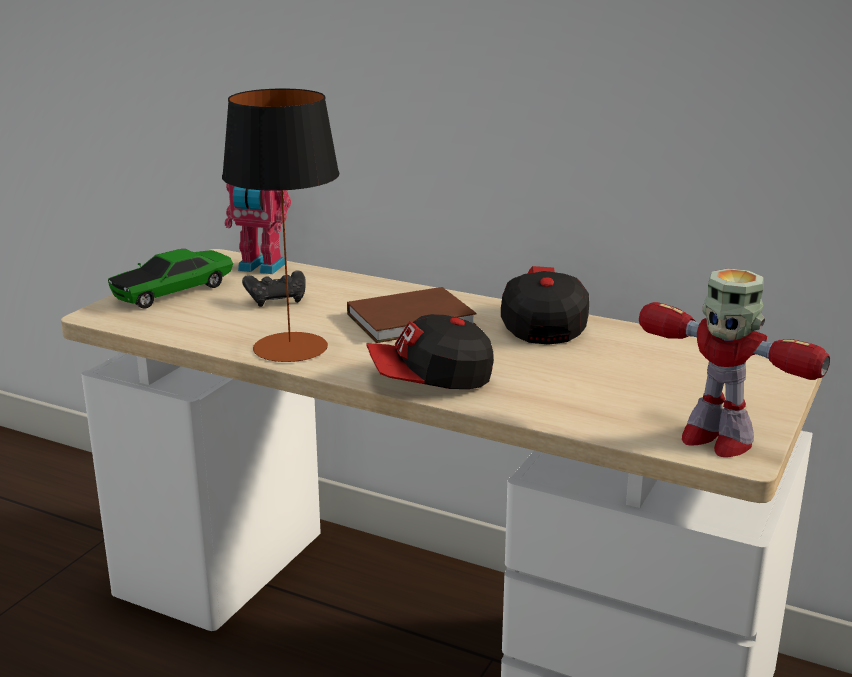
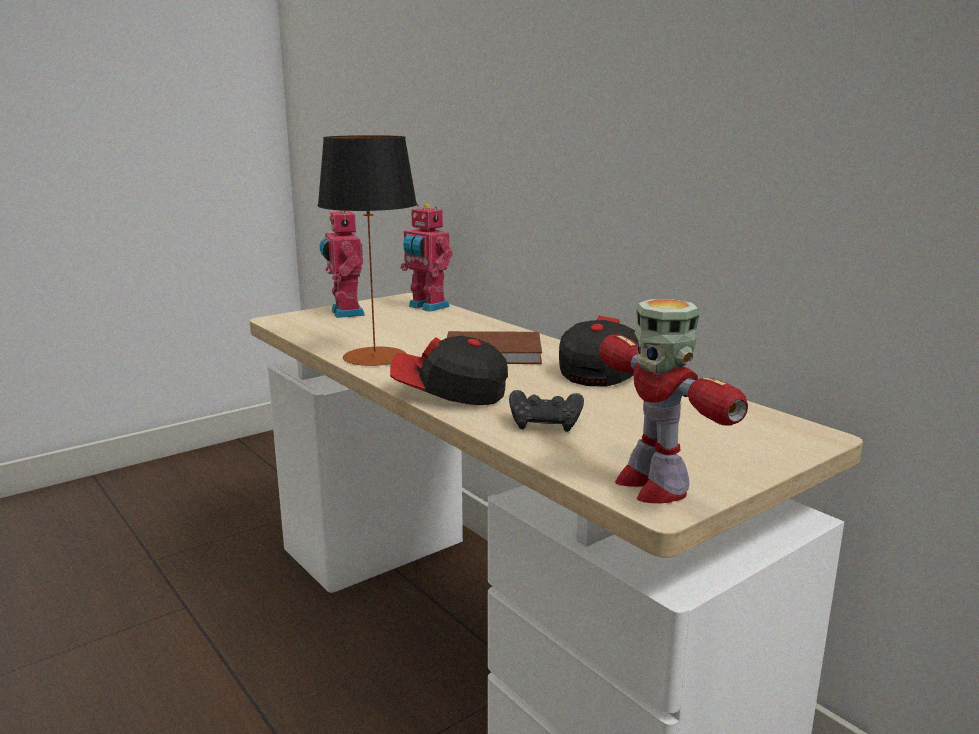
camera: 25 degrees right, 5 degrees down
(173, 291) = (345, 313): toy car -> toy robot
(277, 300) = (409, 327): black game controller -> black game controller (545, 424)

